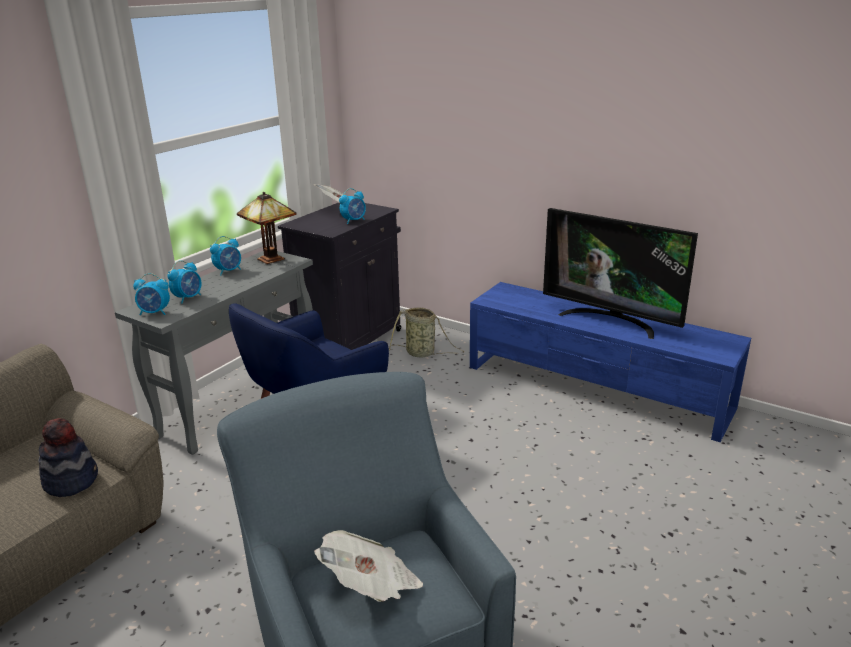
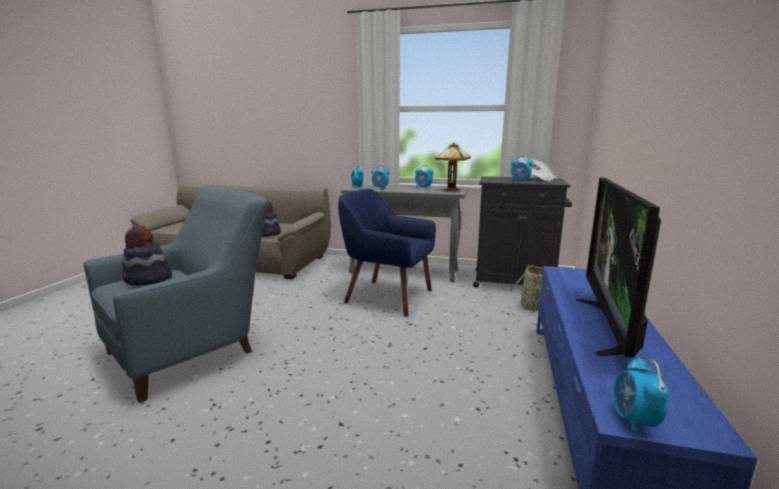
camera: 70 degrees right, 10 degrees down
(371, 586) = (148, 280): newspaper -> hat
(724, 354) = (634, 421): none -> alarm clock

